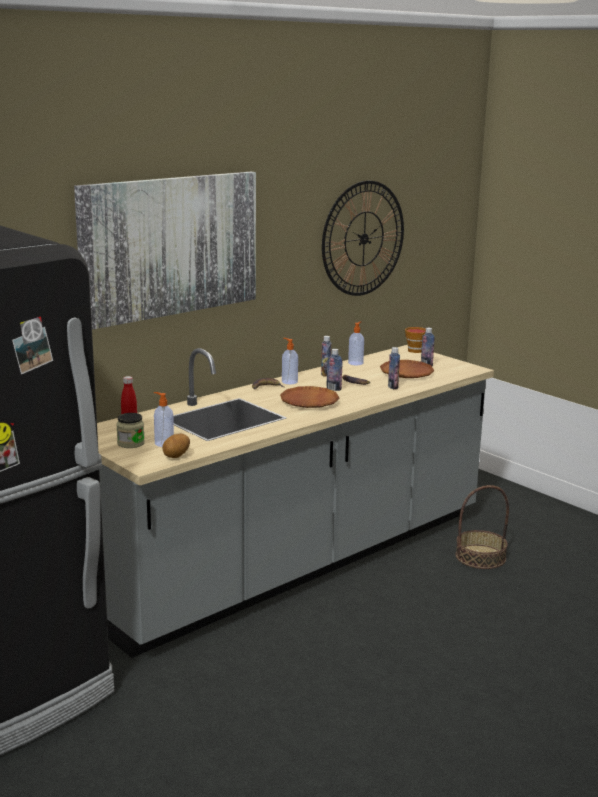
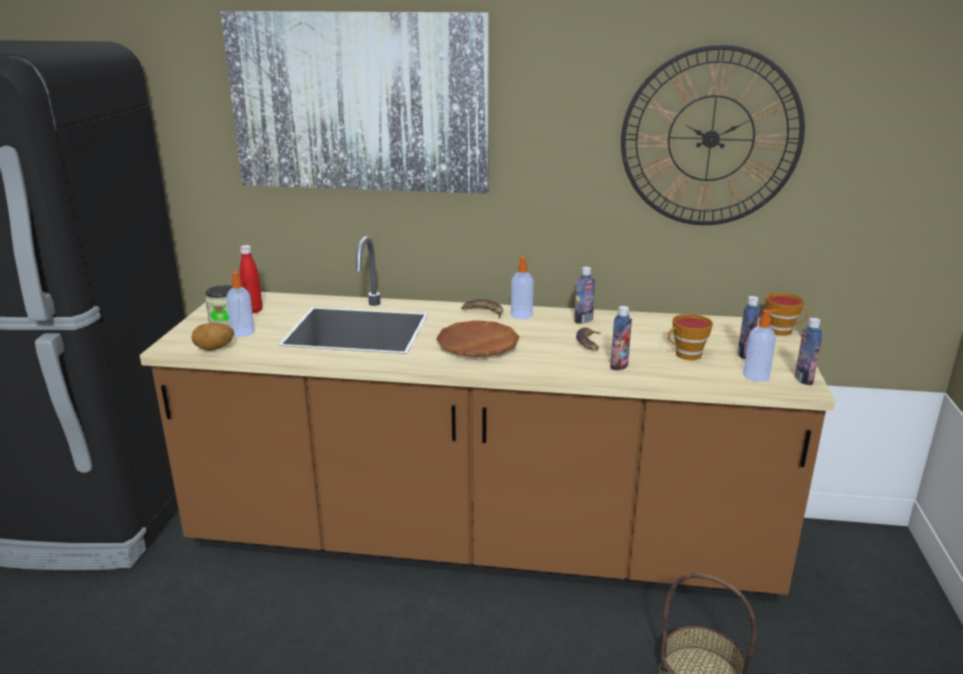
camera: 50 degrees right, 5 degrees up
(295, 563) = (481, 542): grey counter -> brown counter
(334, 389) = (544, 340): bottle -> bottle (803, 379)
(356, 363) = (655, 320): soap dispenser -> soap dispenser (757, 376)
(406, 373) = (686, 355): brown plate -> cup

